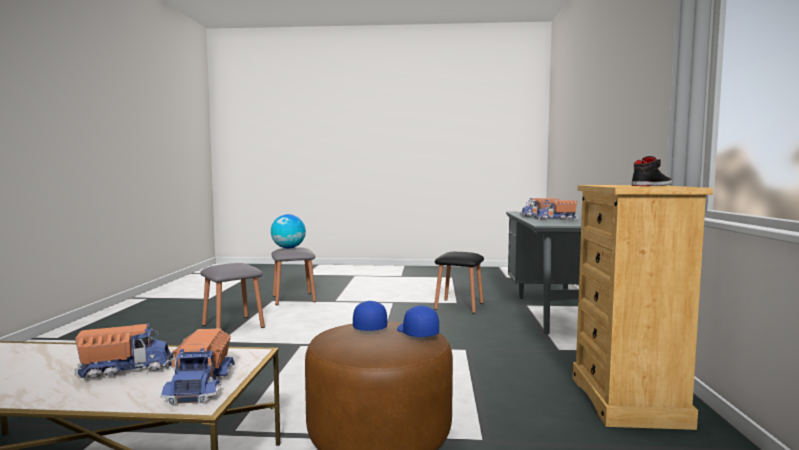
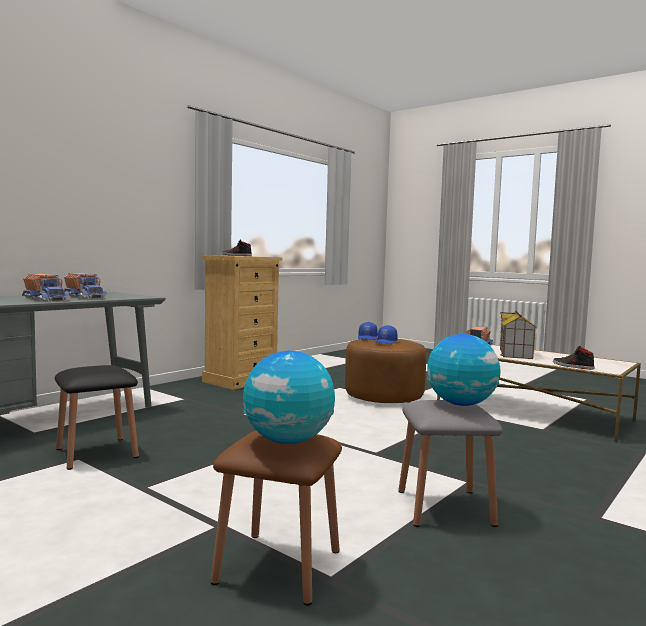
camera: 145 degrees left, 0 degrees up
(52, 347) = (572, 366): none -> black shoe
(126, 369) = (516, 354): toy truck -> toy house
(224, 265) = (461, 404): none -> globe
(294, 299) = (278, 566): grey stool -> brown stool

